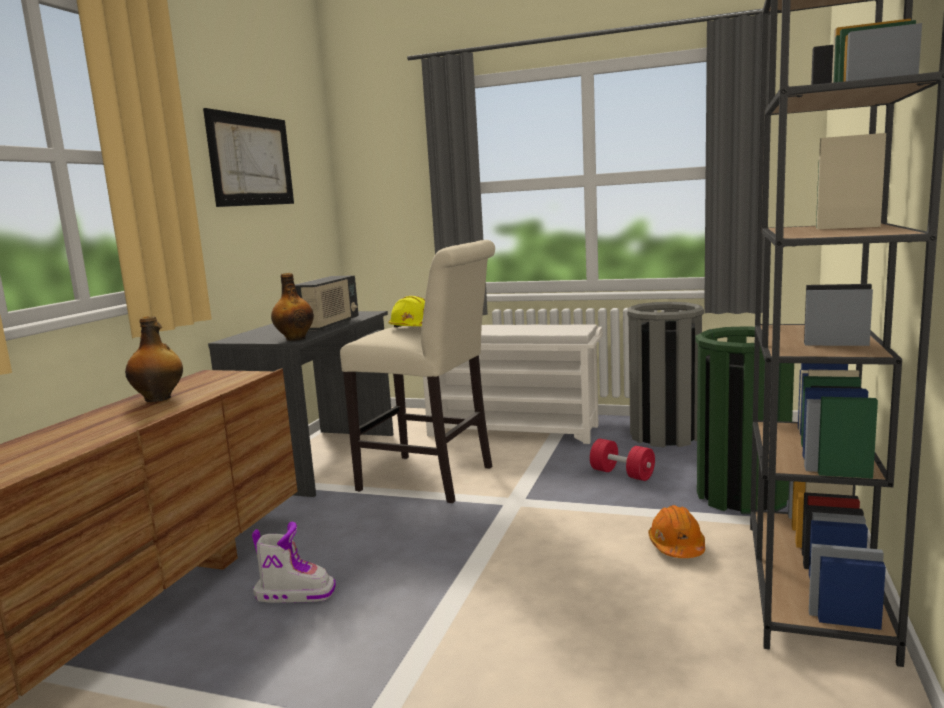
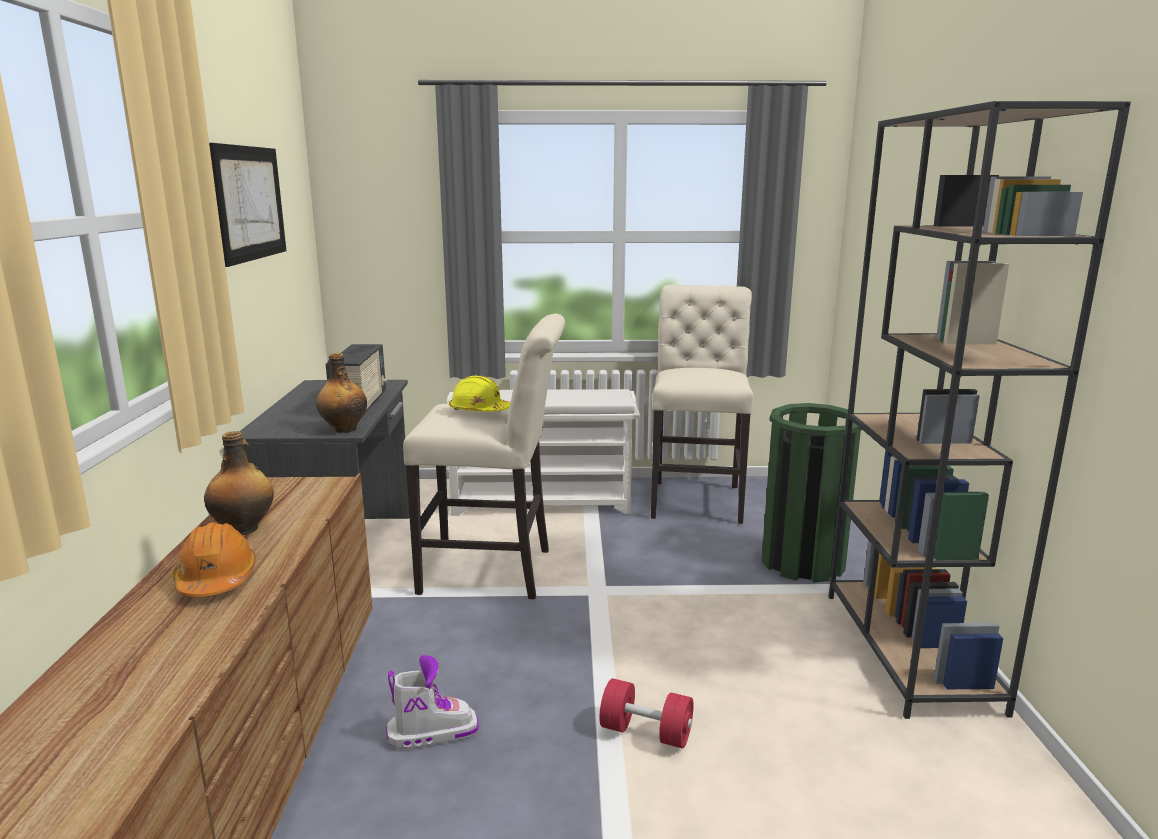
camera: 20 degrees left, 5 degrees up
(622, 474) = (683, 547): red dumbbell -> red dumbbell (646, 732)
(665, 435) = (697, 499): grey trash can -> beige stool
(676, 546) = (778, 624): orange hard hat -> orange hard hat (216, 579)

